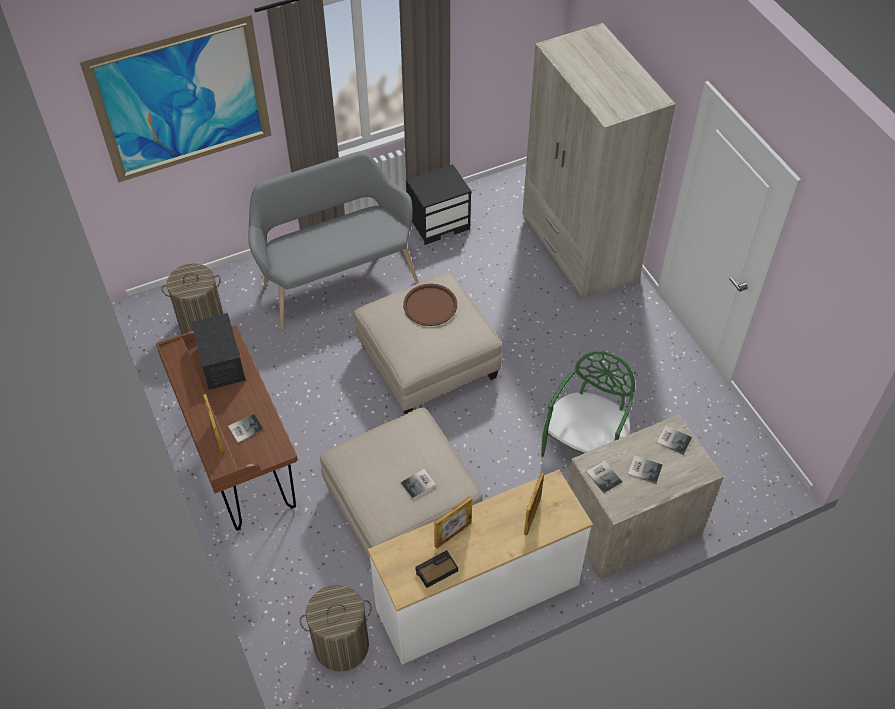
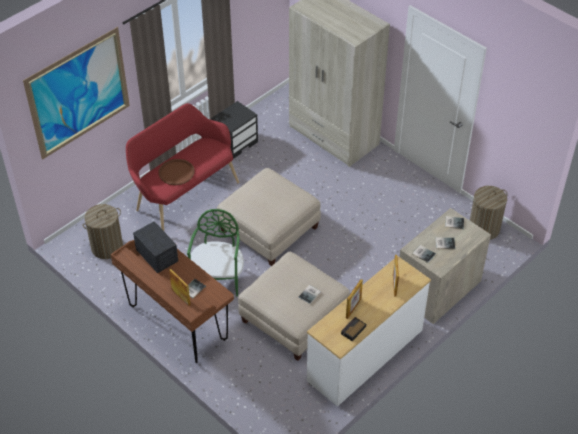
camera: 20 degrees left, 5 degrees down
(336, 278) = (183, 195): grey bench -> red bench
(341, 645) = (295, 408): laundry basket -> laundry basket (484, 228)
(430, 305) = (266, 190): brown tray -> brown tray (176, 172)
(585, 447) = (391, 252): green chair -> green chair (218, 278)

